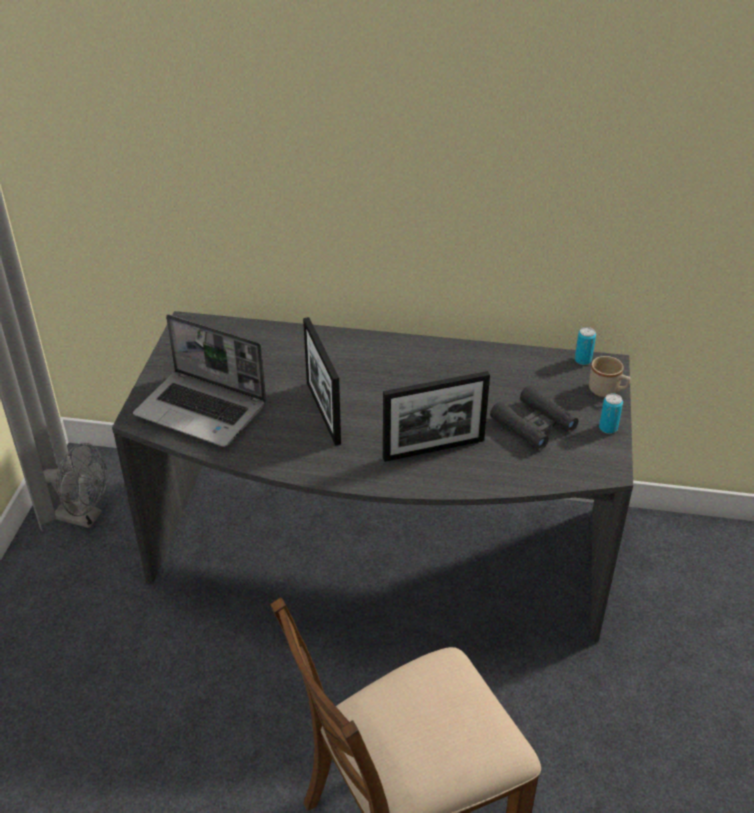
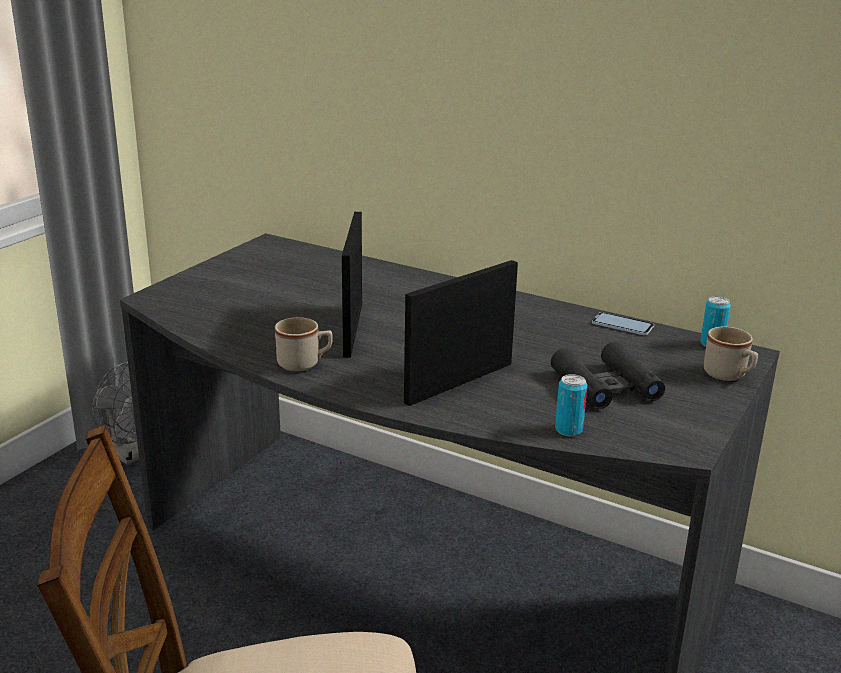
camera: 20 degrees right, 15 degrees down
(203, 410) = (223, 304): laptop -> none
(311, 460) = (304, 364): none -> beige mug
(433, 449) = (459, 383): picture frame -> picture frame turned 135 degrees clockwise
(514, 355) = (622, 325): none -> phone
(608, 428) = (708, 408): can -> can (568, 430)

